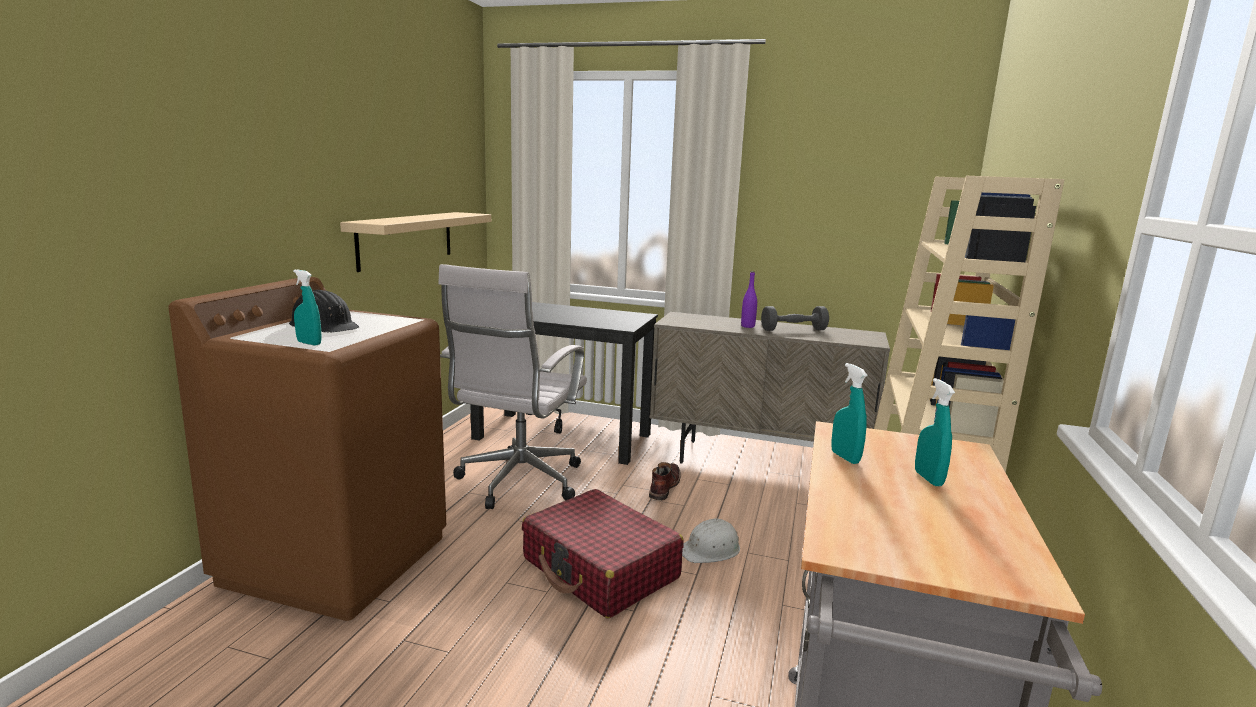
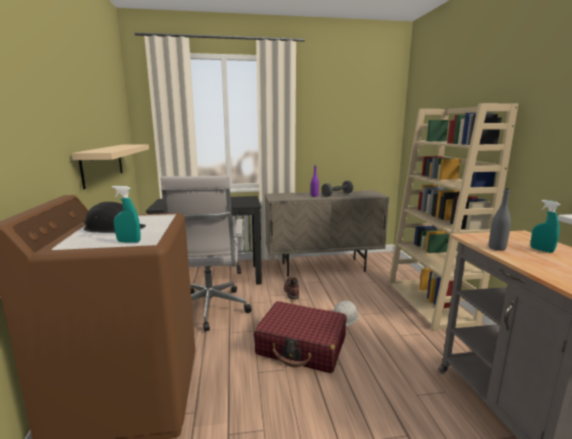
camera: 25 degrees left, 0 degrees up
(845, 457) = (497, 248): turquoise spray bottle -> grey bottle

